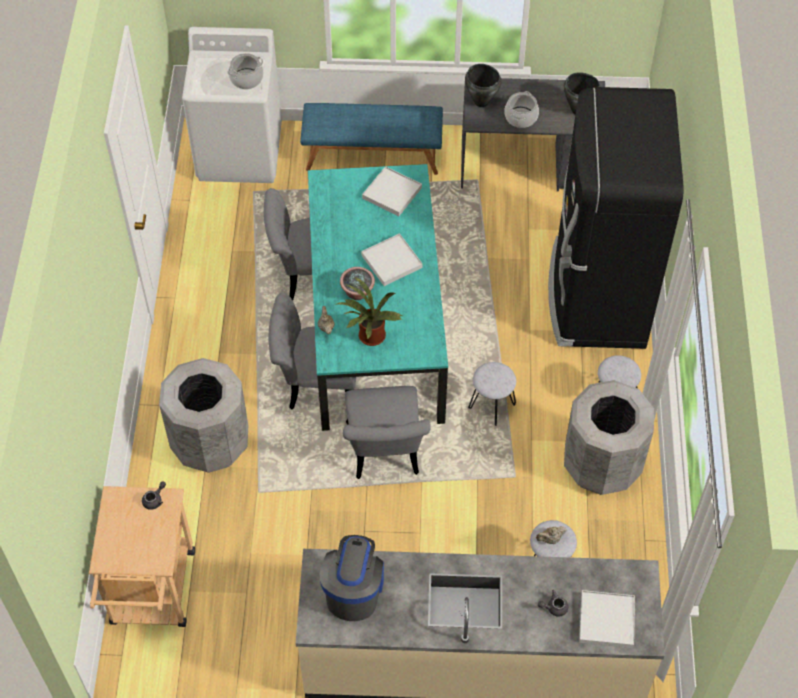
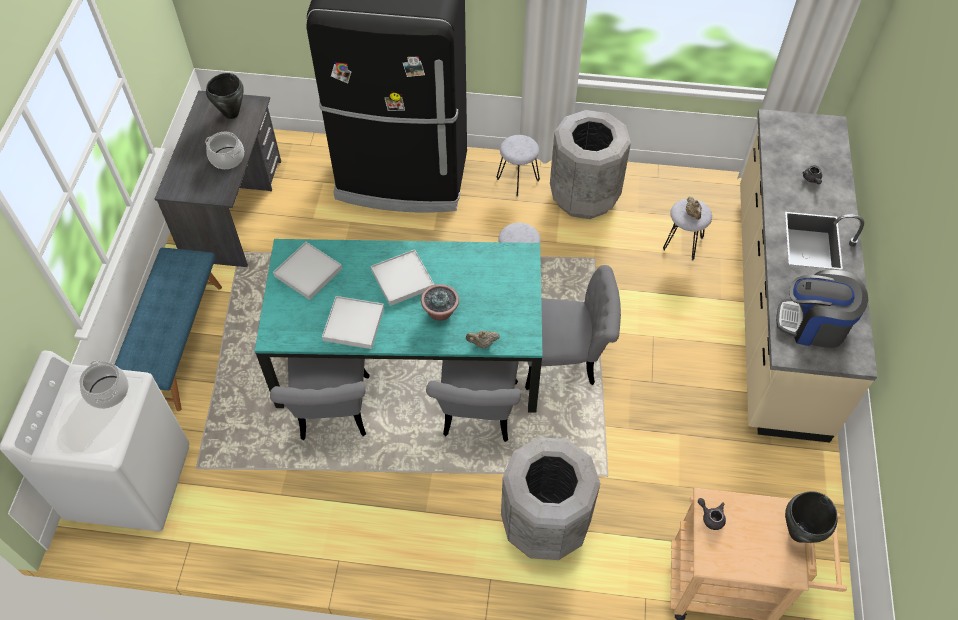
camera: 85 degrees left, 0 degrees up
(370, 338) = (501, 305): potted plant -> none
(481, 101) = (195, 188): black cooking pot -> black cooking pot (798, 533)
(607, 620) = (819, 147): white tray -> white tray (353, 324)

